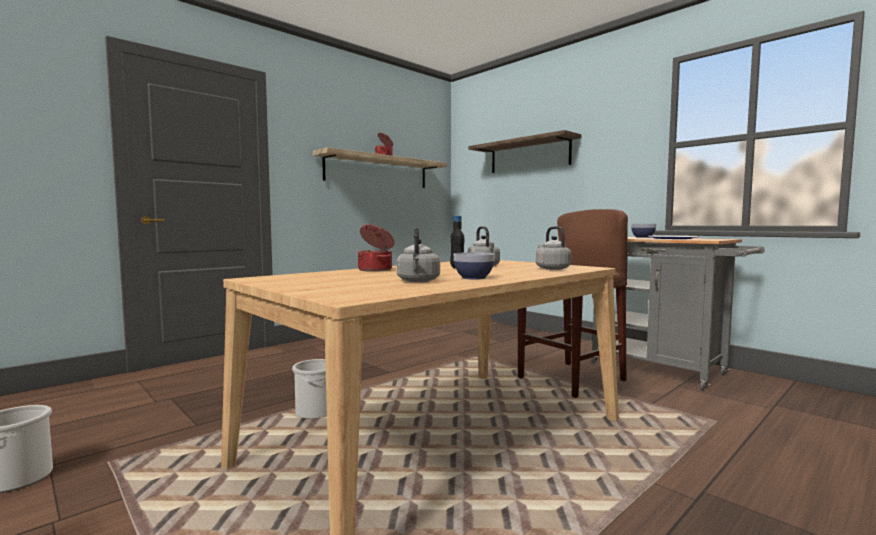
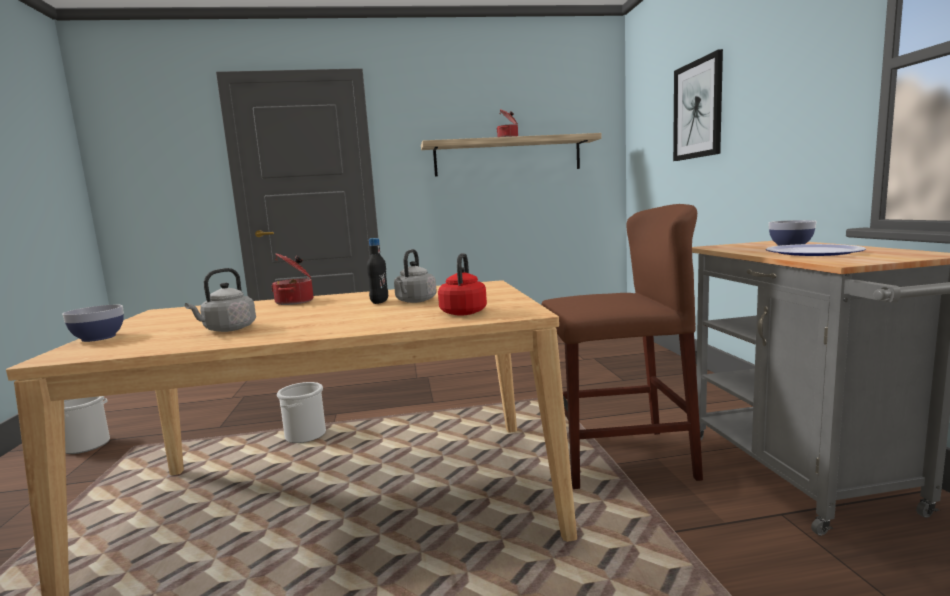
camera: 35 degrees right, 5 degrees up
(473, 278) = (295, 327): bowl -> bowl (98, 338)
(529, 155) = (698, 110): shelf -> picture
(551, 268) = (464, 312): grey kettle -> red kettle

